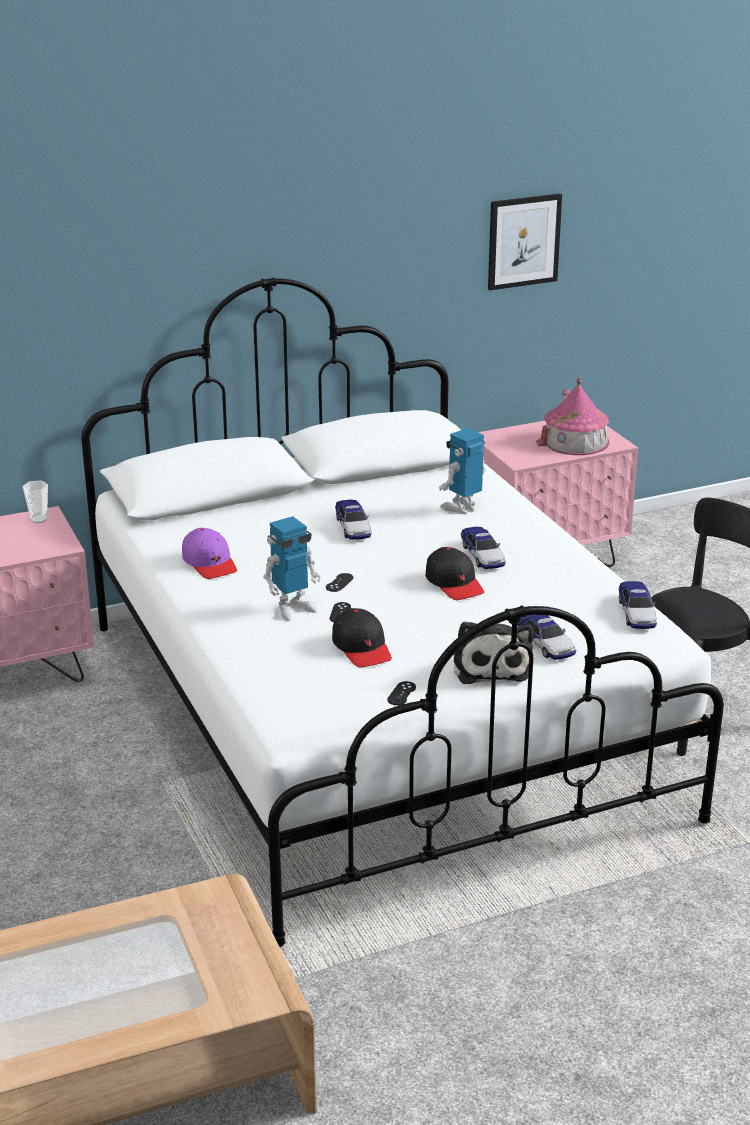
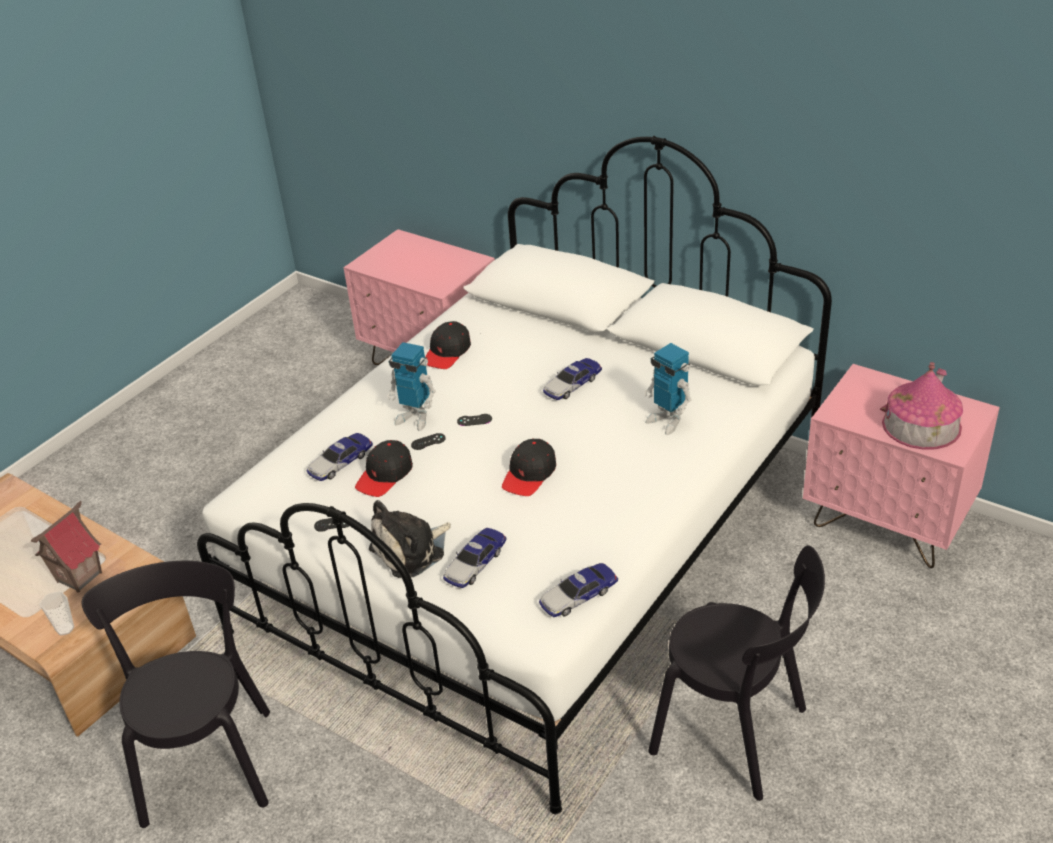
camera: 60 degrees right, 10 degrees up
(39, 519) = (466, 261): cup -> cup (65, 629)
(180, 943) = (78, 577): none -> toy house
(210, 563) = (447, 352): purple cap -> black cap
(452, 1015) = (207, 759): none -> black chair
(462, 508) = (667, 421): toy robot -> toy robot turned 150 degrees counterclockwise
(482, 555) = (594, 467): toy car -> toy car (340, 462)
(523, 241) = (944, 194): picture -> none

